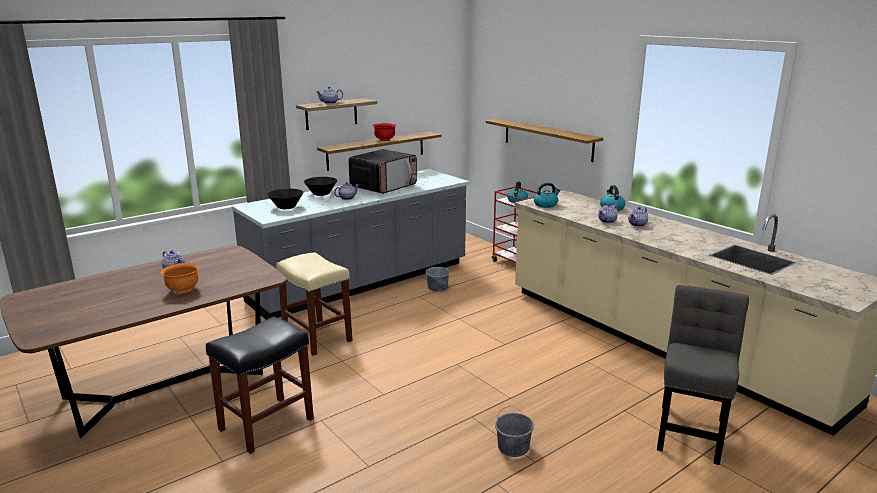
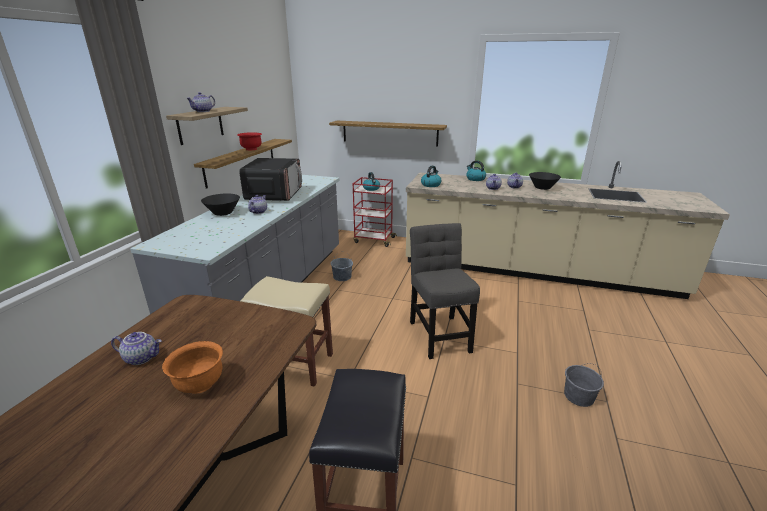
camera: 35 degrees left, 5 degrees up
(286, 207) = (207, 235): black bowl -> black bowl (542, 188)
(691, 430) = (637, 327): grey chair -> grey chair (439, 334)

